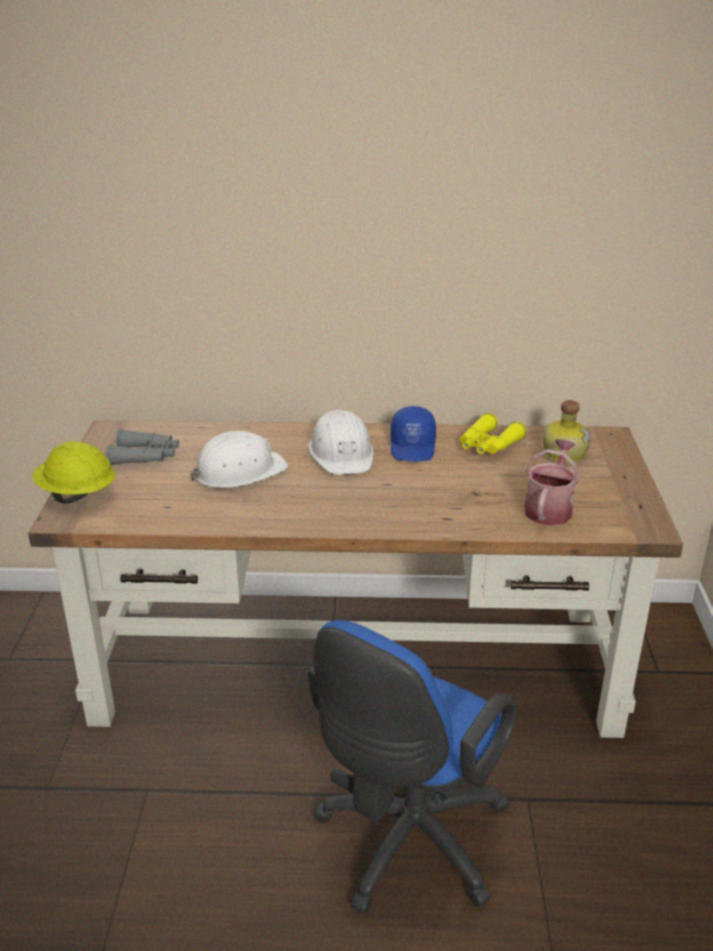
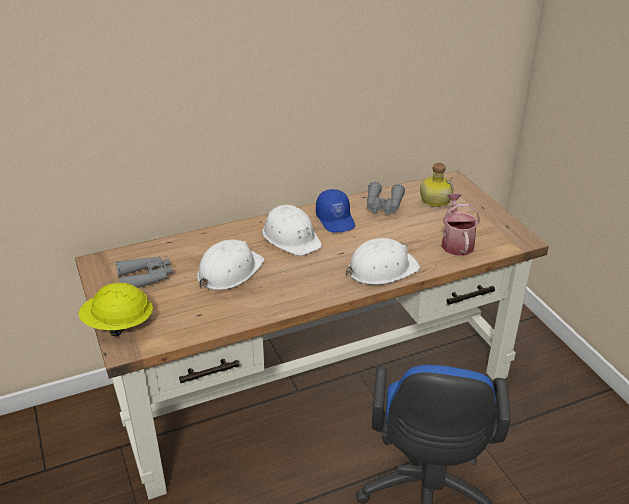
camera: 25 degrees left, 5 degrees up
(421, 513) = (381, 269): none -> white hard hat
(488, 445) = (383, 205): yellow binoculars -> grey binoculars

